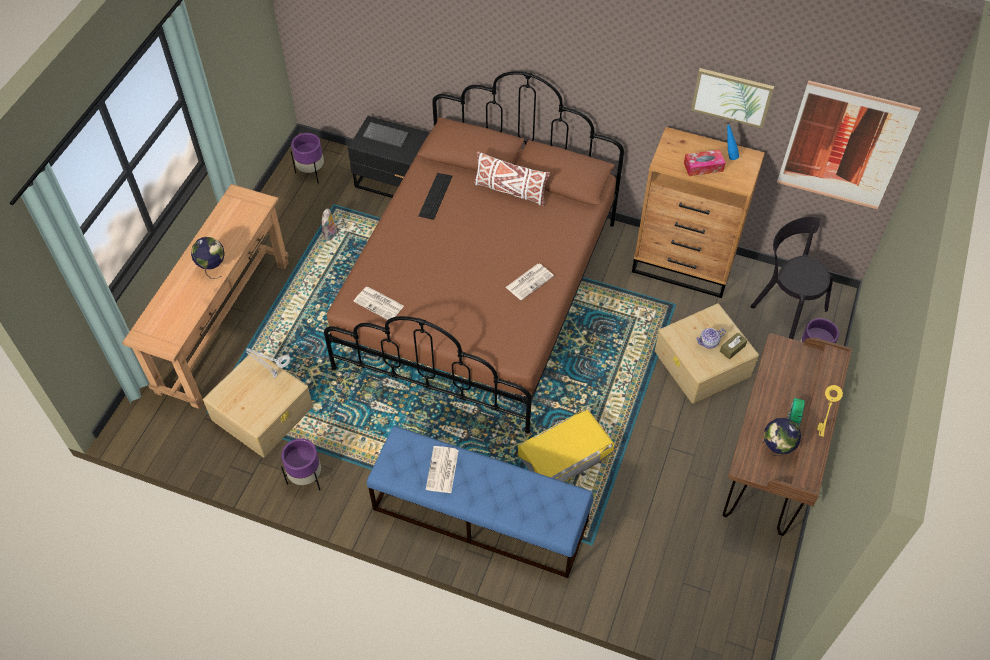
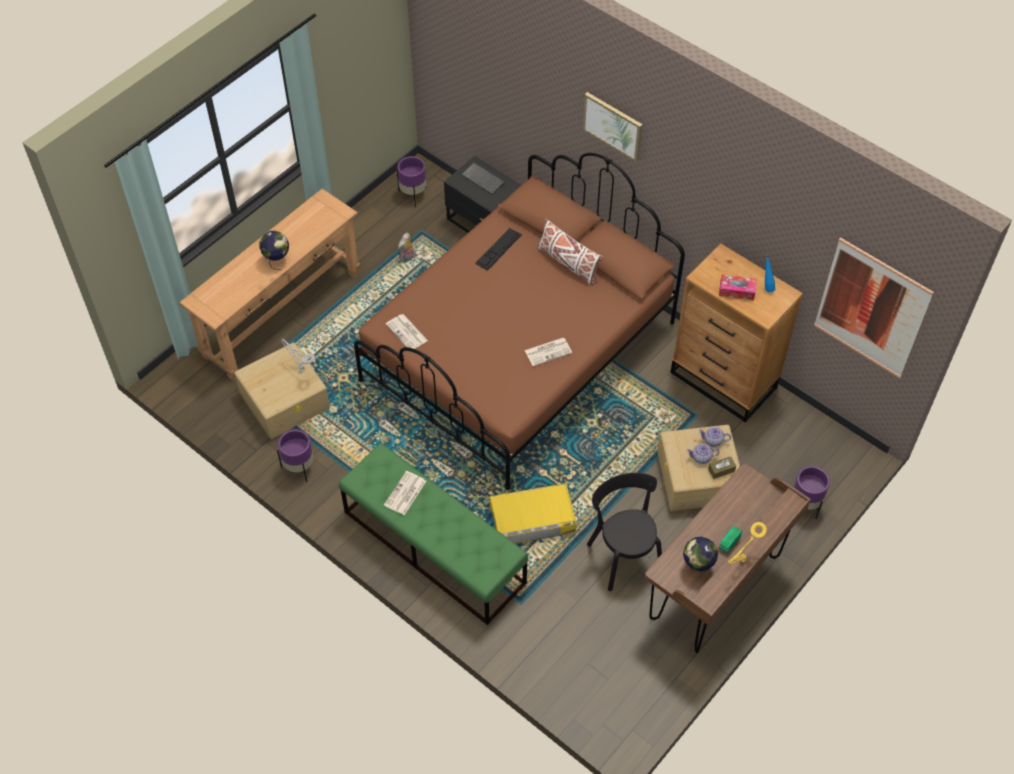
camera: 20 degrees right, 0 degrees up
(479, 515) = (433, 547): blue bench -> green bench
(711, 323) = (713, 441): none -> teapot
(732, 97) = (777, 233): picture -> picture (613, 126)
(786, 306) = (805, 448): black chair -> black chair (623, 554)

